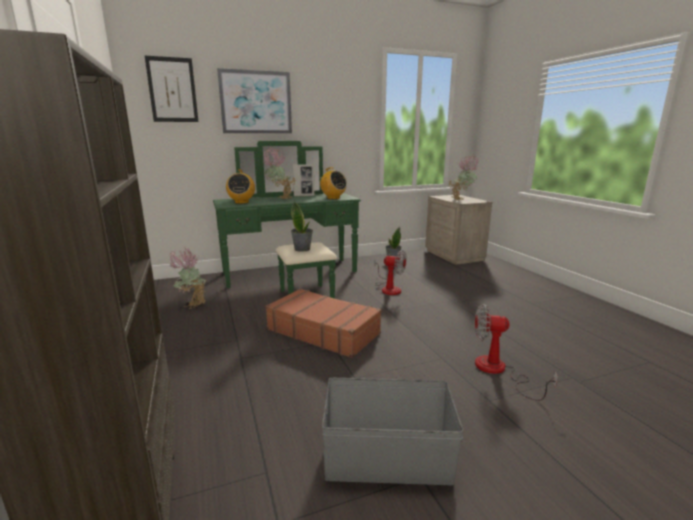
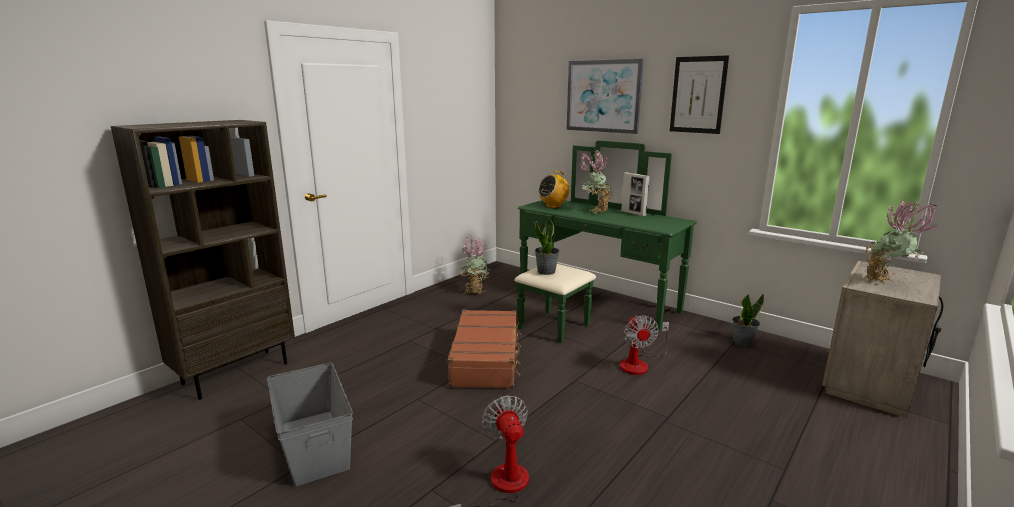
camera: 60 degrees right, 0 degrees up
(172, 90) = (532, 85): picture -> picture (698, 95)
(333, 198) = (647, 224): radio -> none

